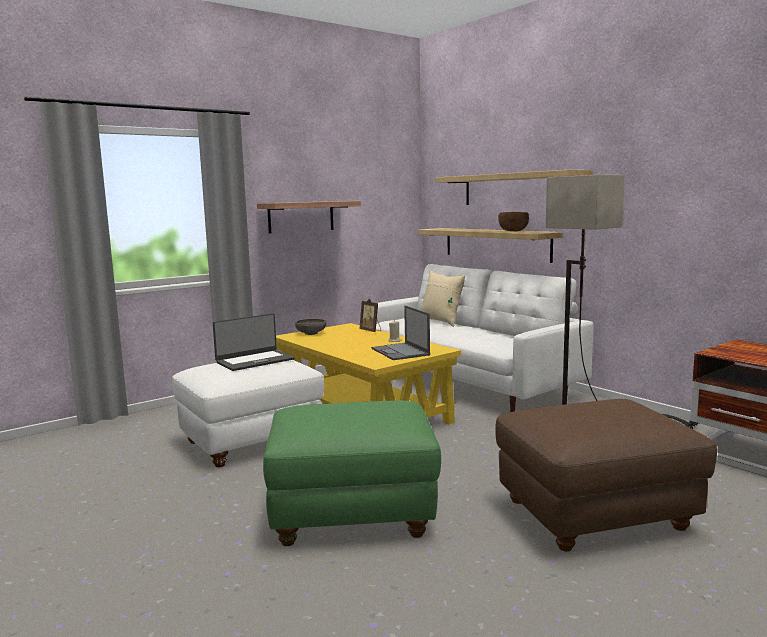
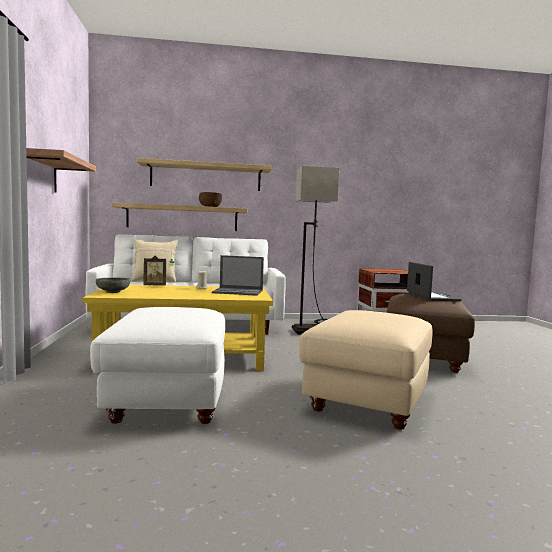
camera: 60 degrees left, 5 degrees down
(254, 361) = (167, 310): laptop -> laptop (431, 296)
(353, 512) = (367, 399): green ottoman -> beige ottoman

